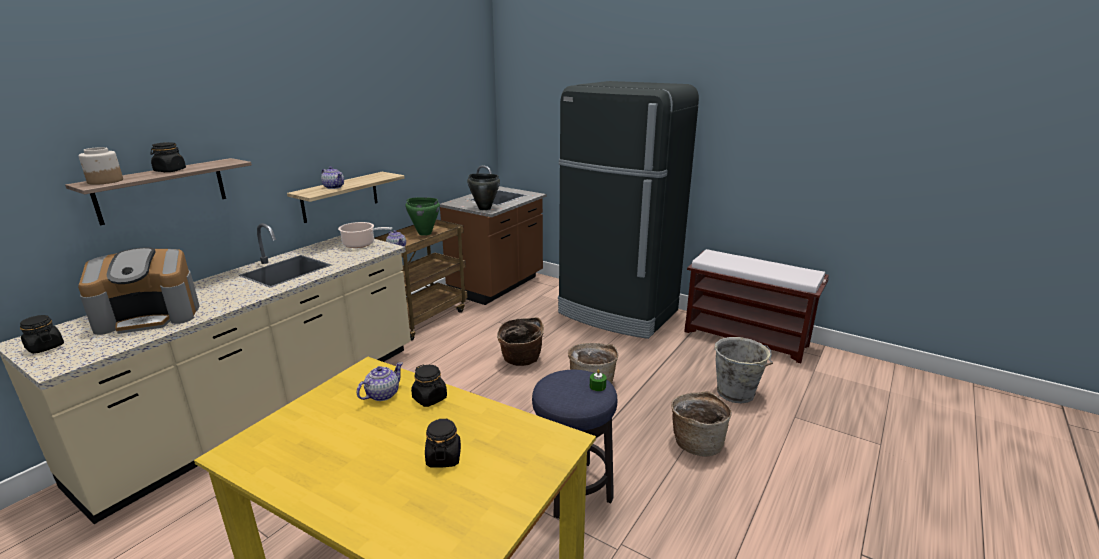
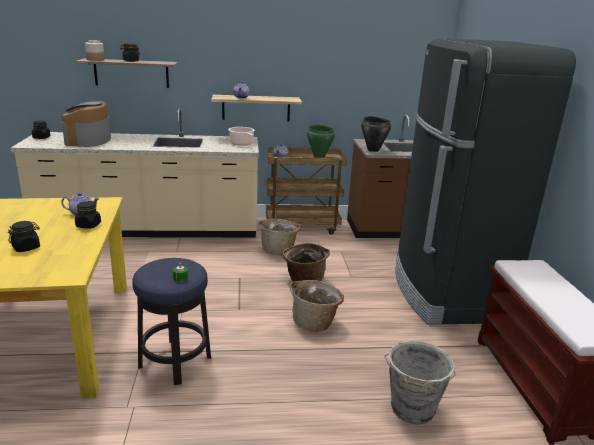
camera: 50 degrees right, 0 degrees up
(150, 316) = (89, 140): coffee machine -> coffee machine turned 60 degrees clockwise
(696, 443) = (298, 407): basket -> basket (279, 250)

